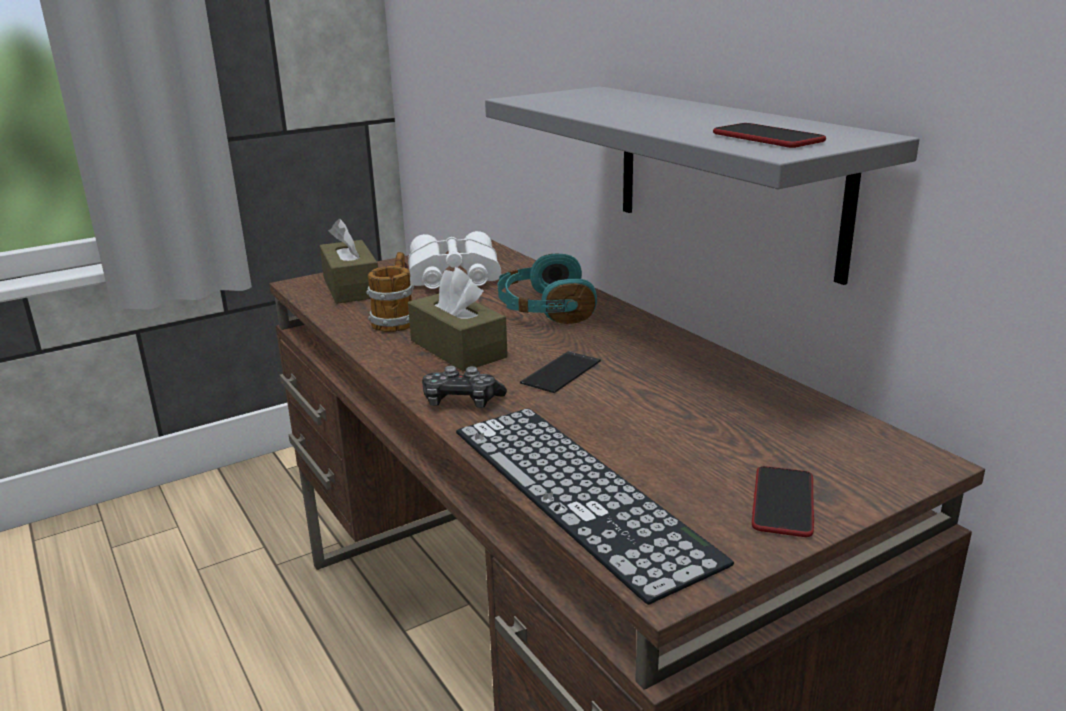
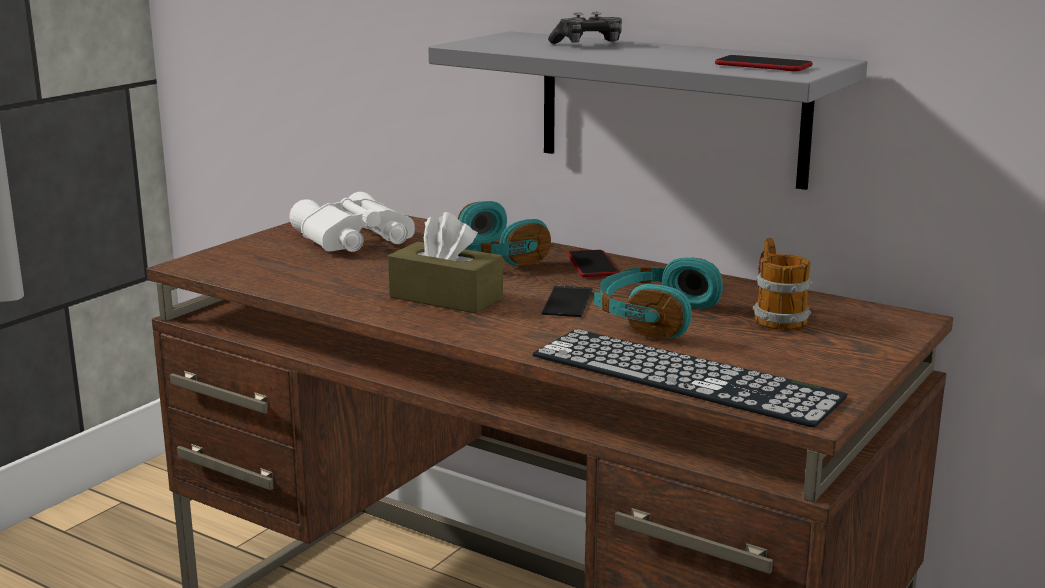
camera: 25 degrees left, 5 degrees down
(351, 287) = (254, 261): brown tissue box -> none
(397, 320) = (348, 282): mug -> mug (776, 317)
(461, 402) = (505, 335): game controller -> game controller (588, 44)
(625, 407) = (654, 318): none -> turquoise headphones
(783, 502) = (841, 357): phone -> phone (592, 265)

